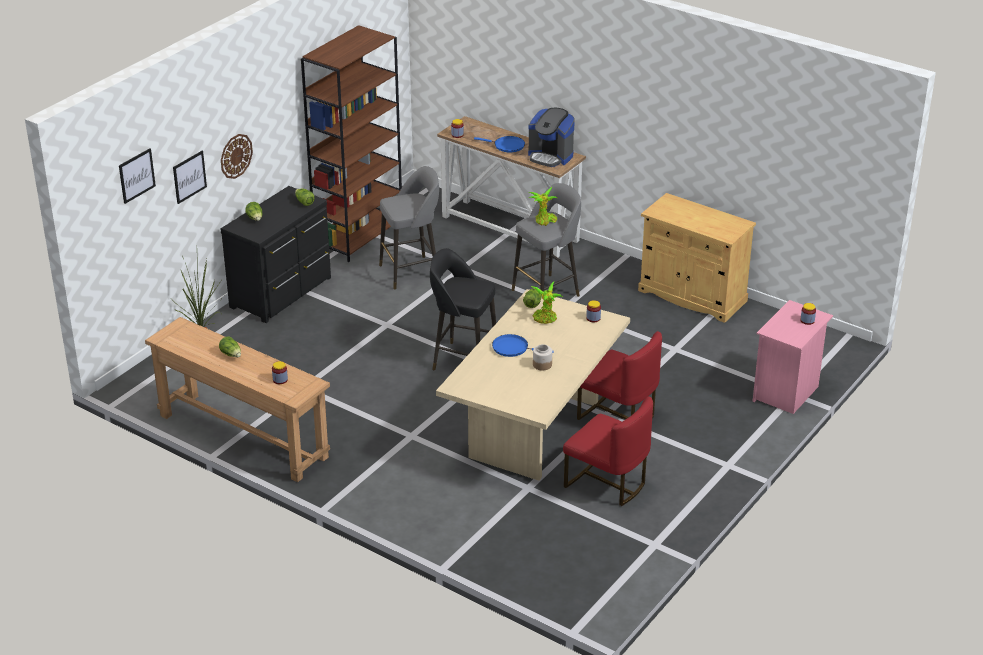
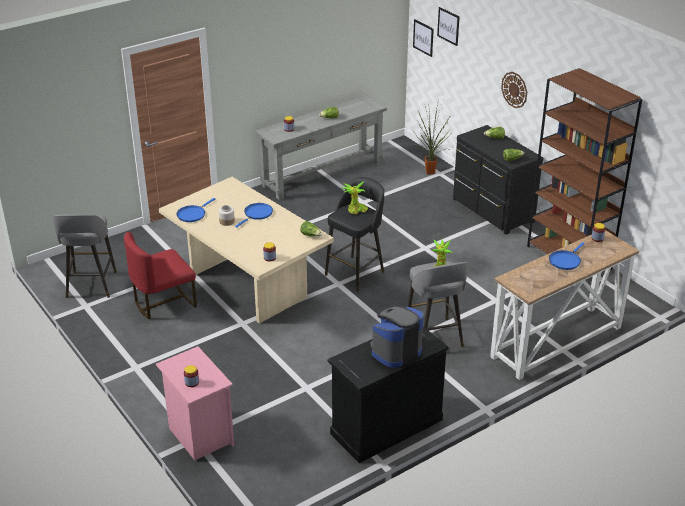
camera: 110 degrees right, 0 degrees up
(189, 177) = (480, 66): picture -> picture (423, 37)
(243, 436) = (322, 174): brown console table -> grey console table
(411, 272) = (498, 273): grey stool -> grey stool (91, 286)
(543, 394) = (192, 214): none -> blue frying pan
(545, 319) = (284, 236): potted plant -> potted plant (356, 210)
(550, 156) = (534, 280): coffee machine -> coffee machine (395, 351)
(618, 415) = (236, 329): red chair -> none
(692, 296) = (386, 426): beige cabinet -> black cabinet

